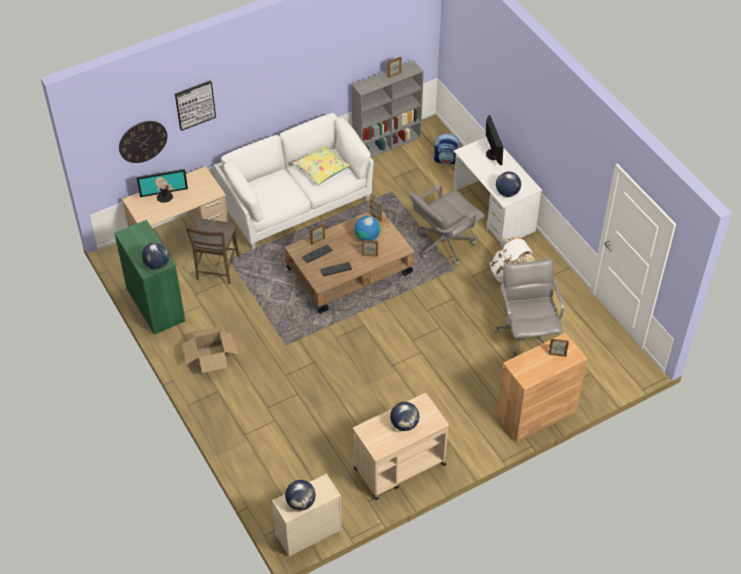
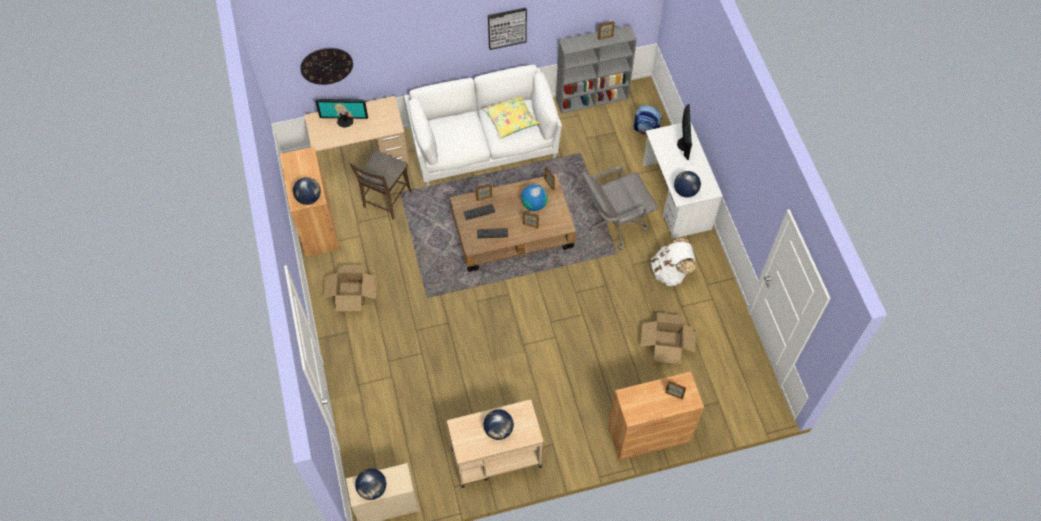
camera: 15 degrees right, 10 degrees up
(155, 304) = (317, 225): green cabinet -> brown cabinet
(195, 104) = (384, 38): picture -> picture (507, 27)
(527, 335) = (667, 343): grey office chair -> cardboard box

